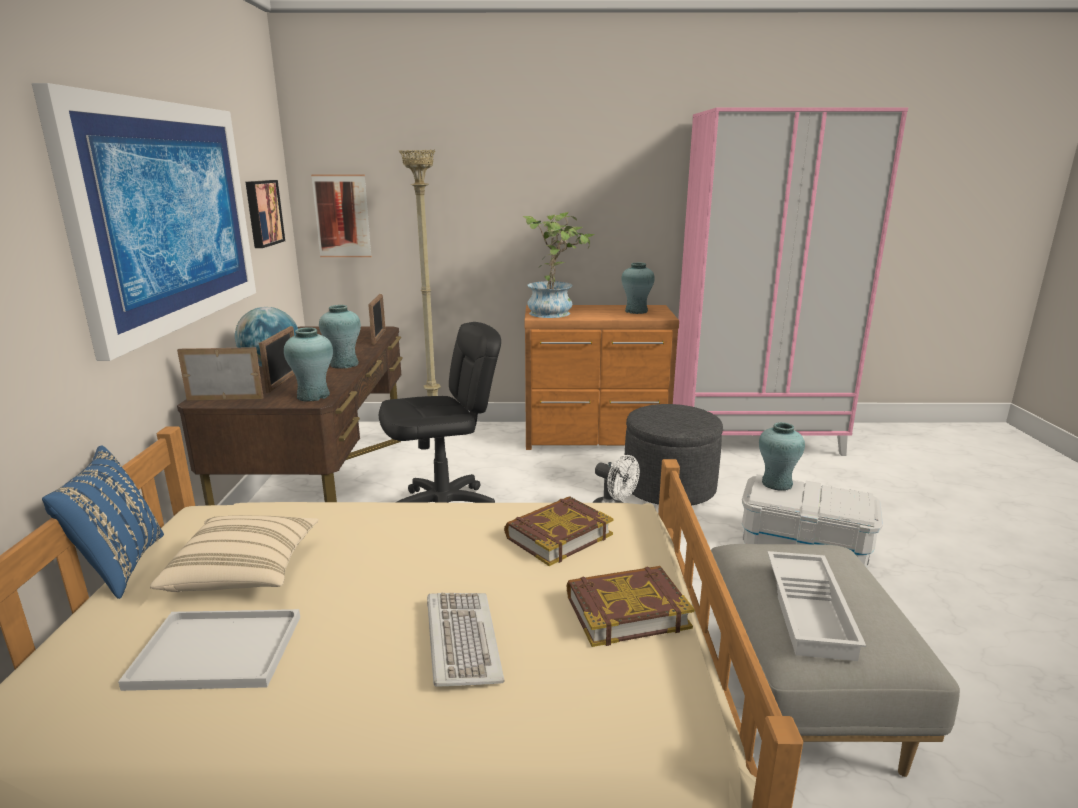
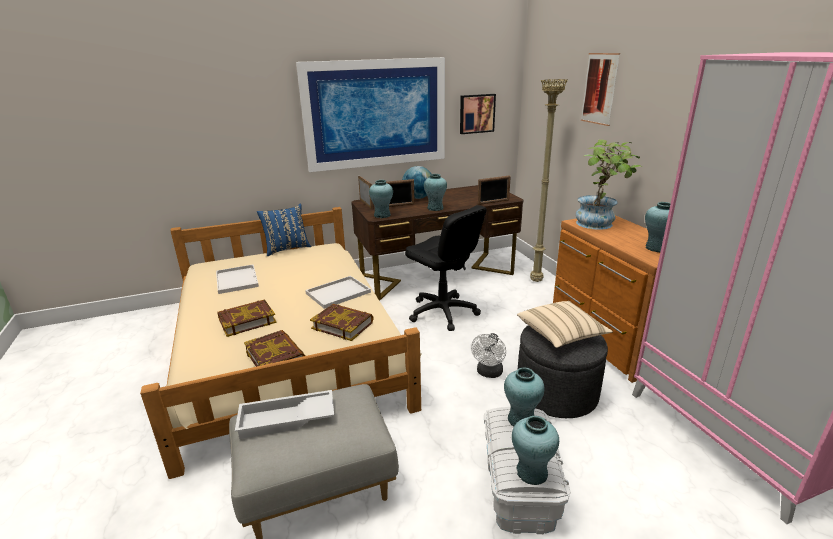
camera: 70 degrees right, 5 degrees up
(244, 572) = (286, 268): beige pillow -> beige pillow (561, 335)
(342, 216) = (537, 120): picture -> picture (599, 89)
(438, 527) = (337, 293): none -> white tray
(461, 641) = (247, 321): keyboard -> book
(856, 497) = (531, 473): none -> turquoise vase

